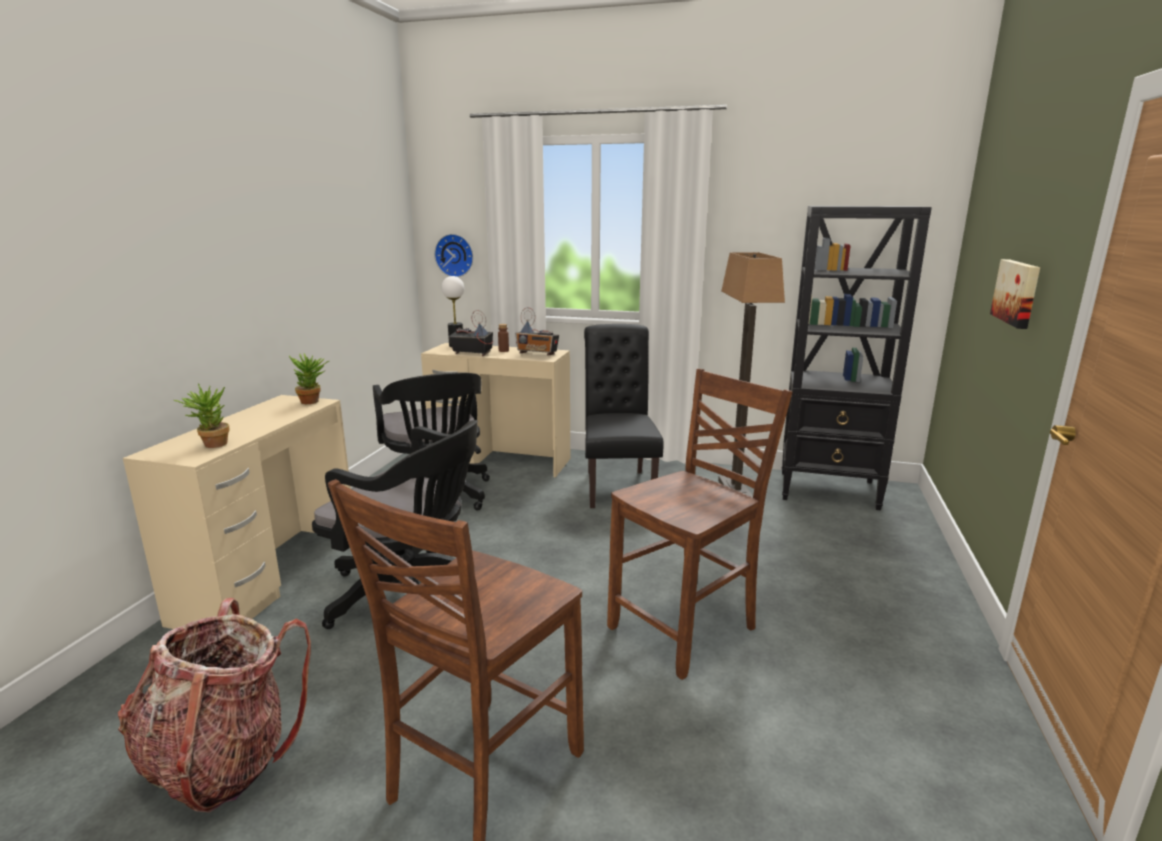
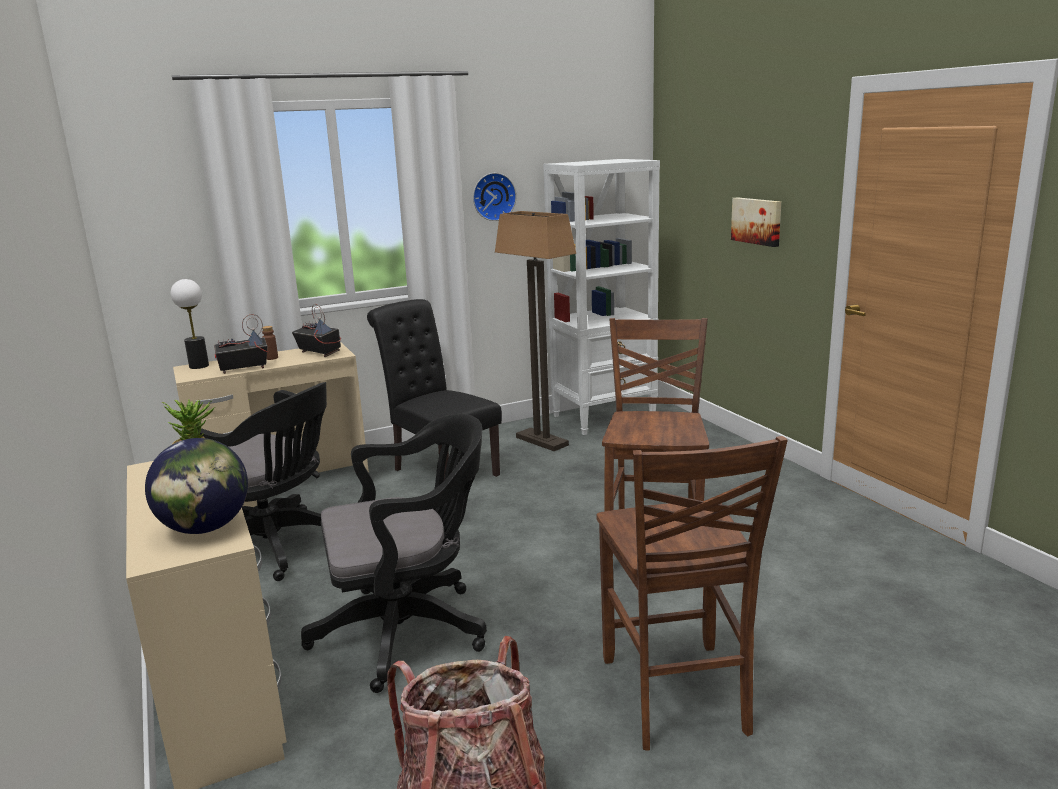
camera: 40 degrees left, 0 degrees up
(211, 445) = (205, 528): potted plant -> globe
(455, 255) = (158, 253): wall clock -> wall clock (493, 196)
(537, 354) = (319, 353): radio -> radio turned 120 degrees counterclockwise
(829, 490) = (604, 417): black bookcase -> white bookcase

